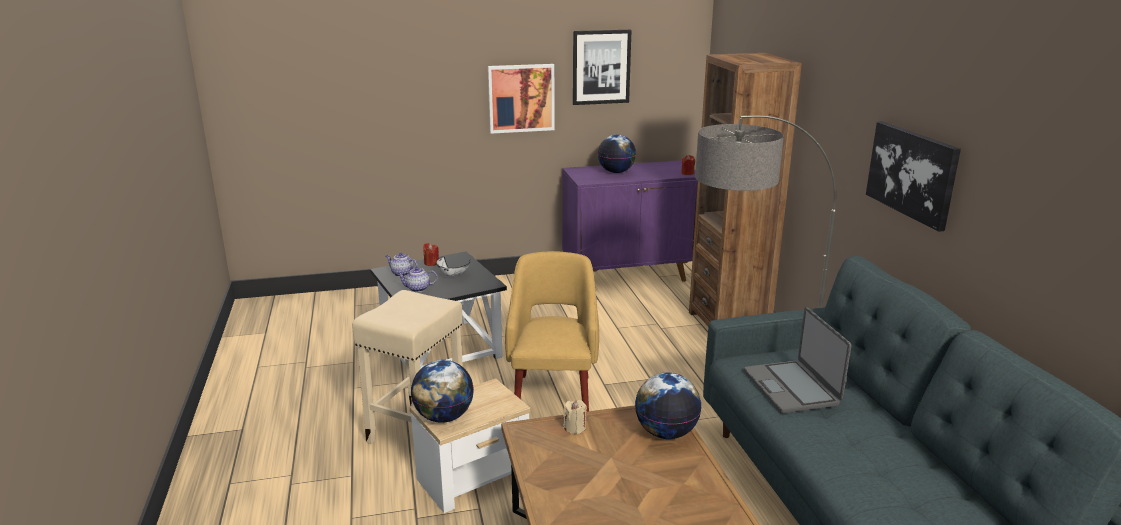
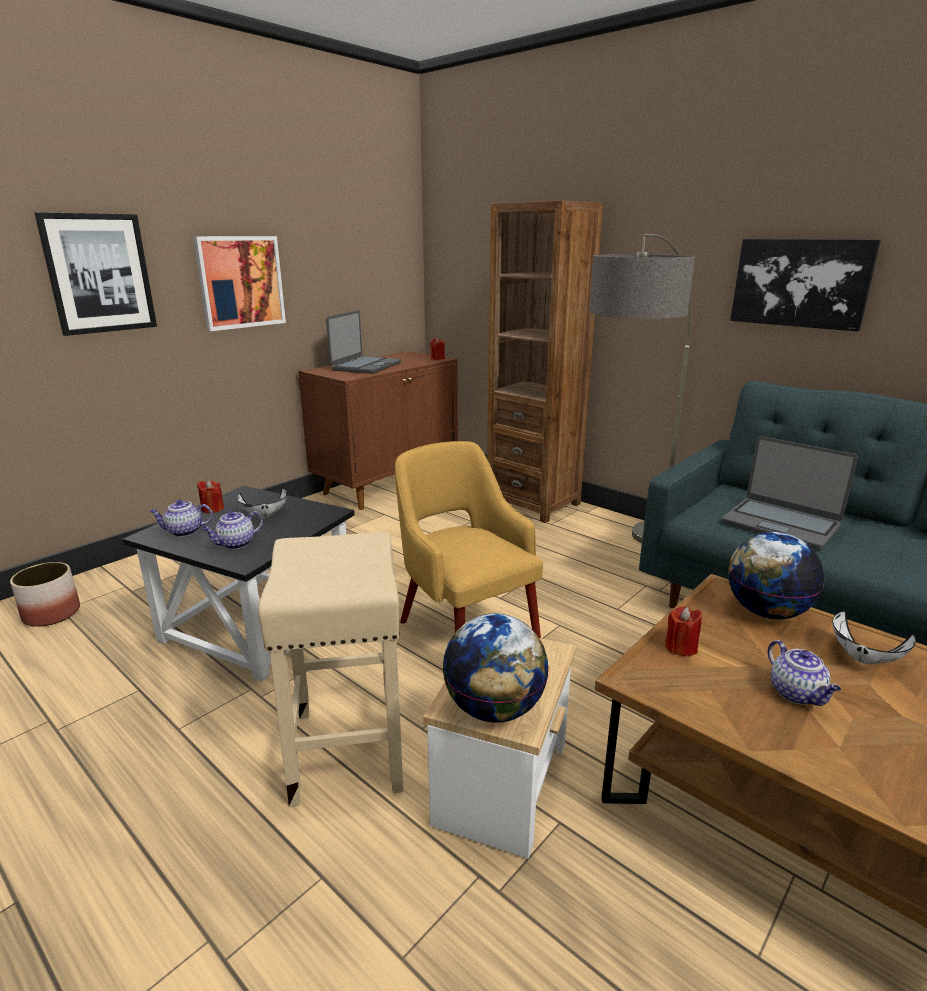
camera: 35 degrees left, 0 degrees up
(348, 306) = (52, 614): none -> planter
(575, 428) = (681, 647): beige candle -> red candle
(597, 473) = (797, 694): none -> teapot
(601, 67) = (325, 242): picture -> picture (99, 273)
(616, 172) = (366, 366): globe -> laptop
(629, 275) = (388, 484): purple cabinet -> brown cabinet
(675, 478) = (864, 659): none -> white bowl

